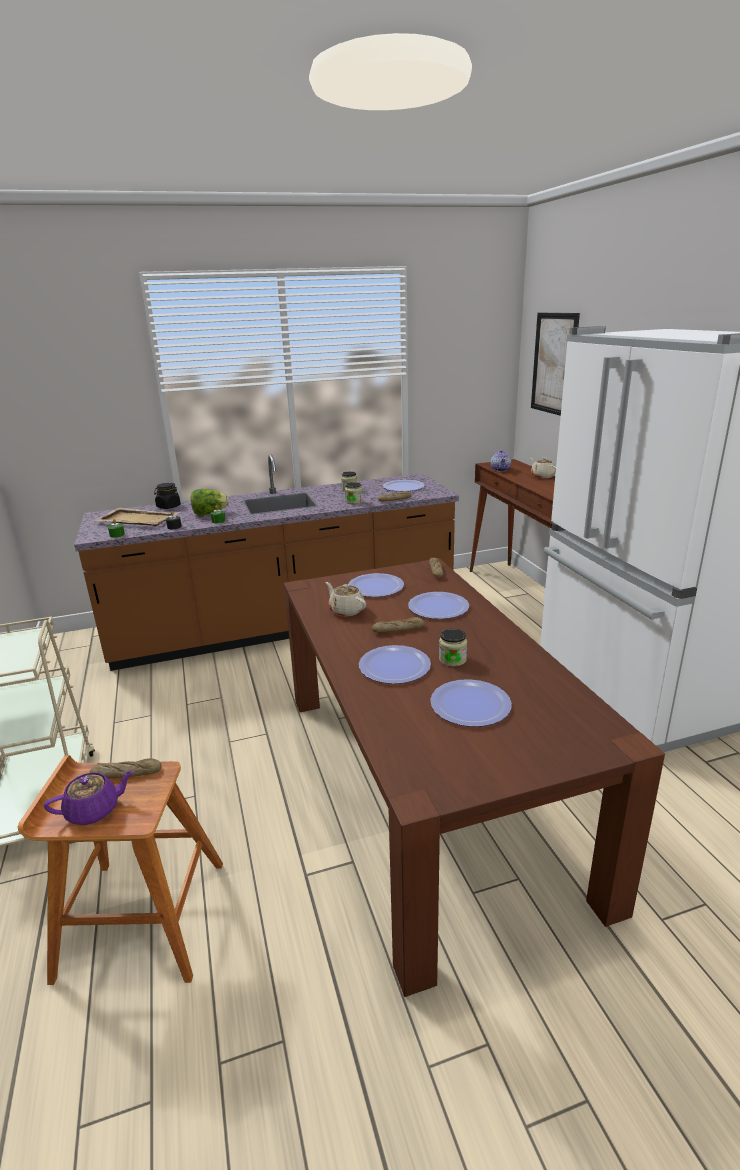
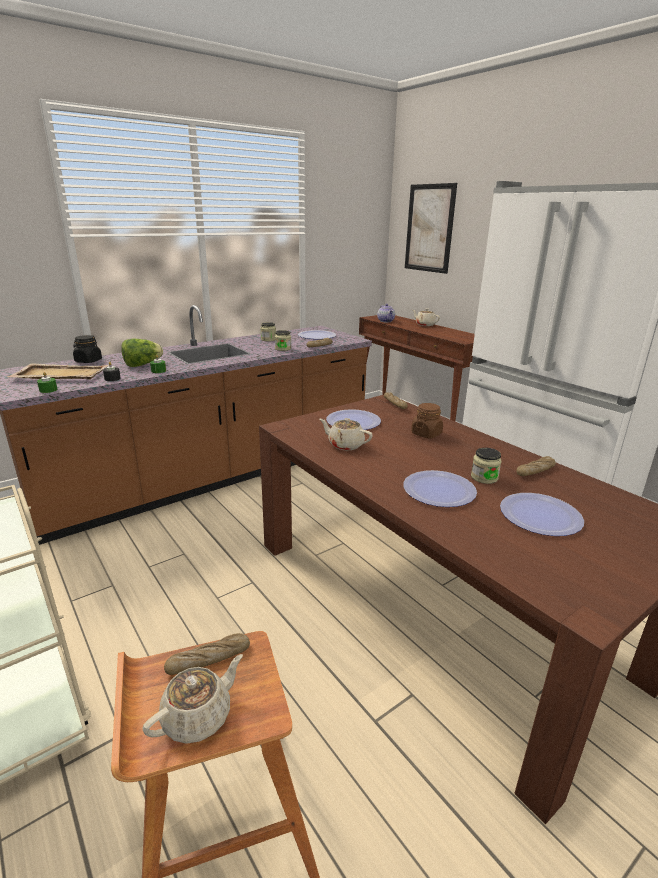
camera: 20 degrees left, 0 degrees up
(94, 810) = (198, 717): purple teapot -> beige teapot
(398, 630) = (410, 457): bread -> bread (535, 471)
(438, 607) = (426, 434): plate -> brown jar

